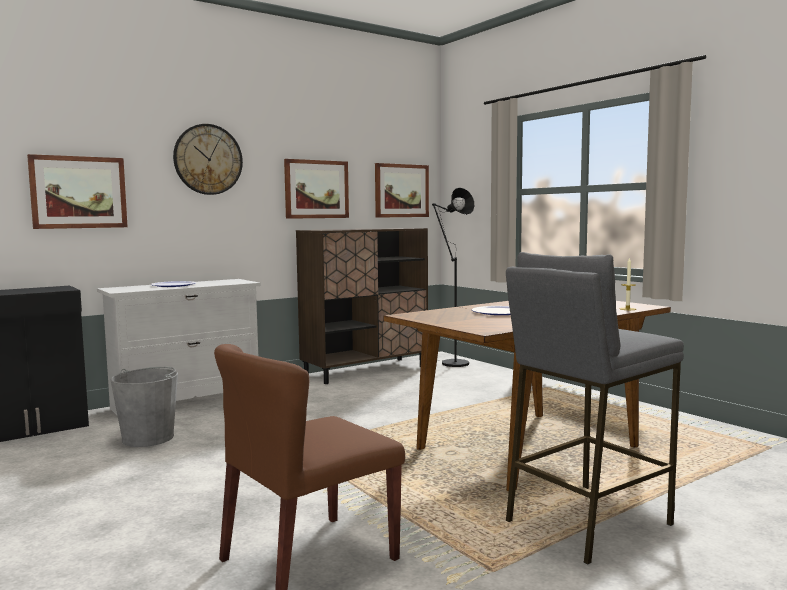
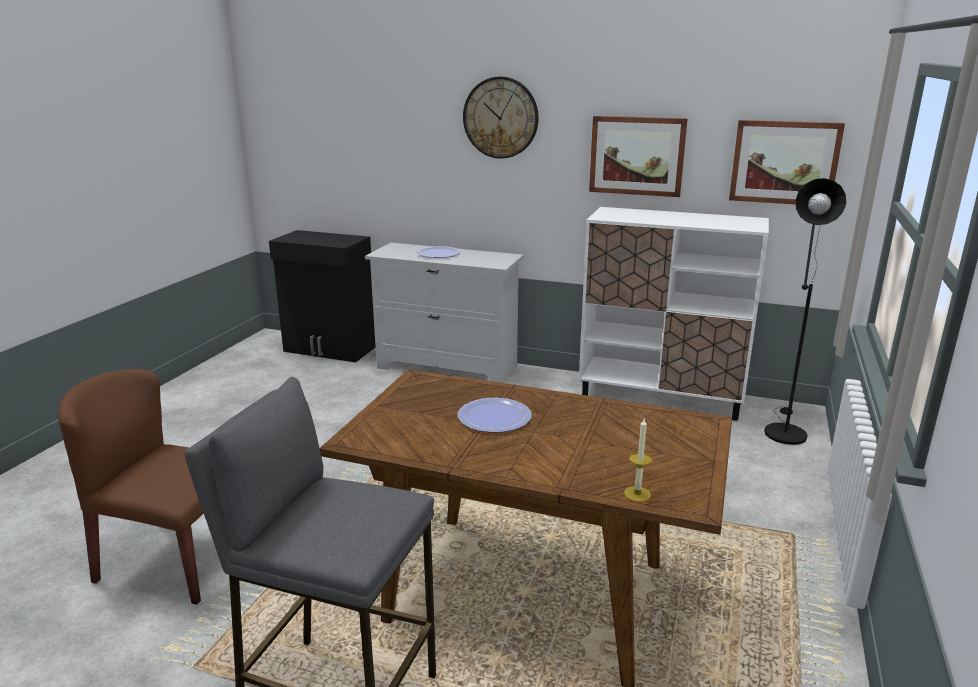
camera: 55 degrees right, 15 degrees up
(79, 192) = (381, 151): picture -> none
(148, 438) = (353, 393): grey bucket -> none
(366, 370) = (661, 397): brown cabinet -> white cabinet

